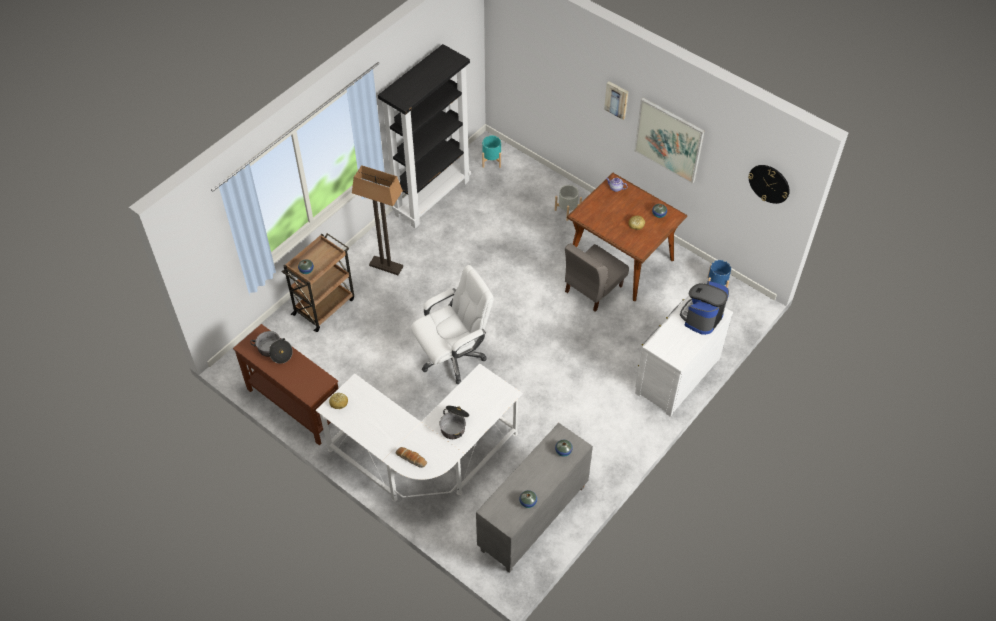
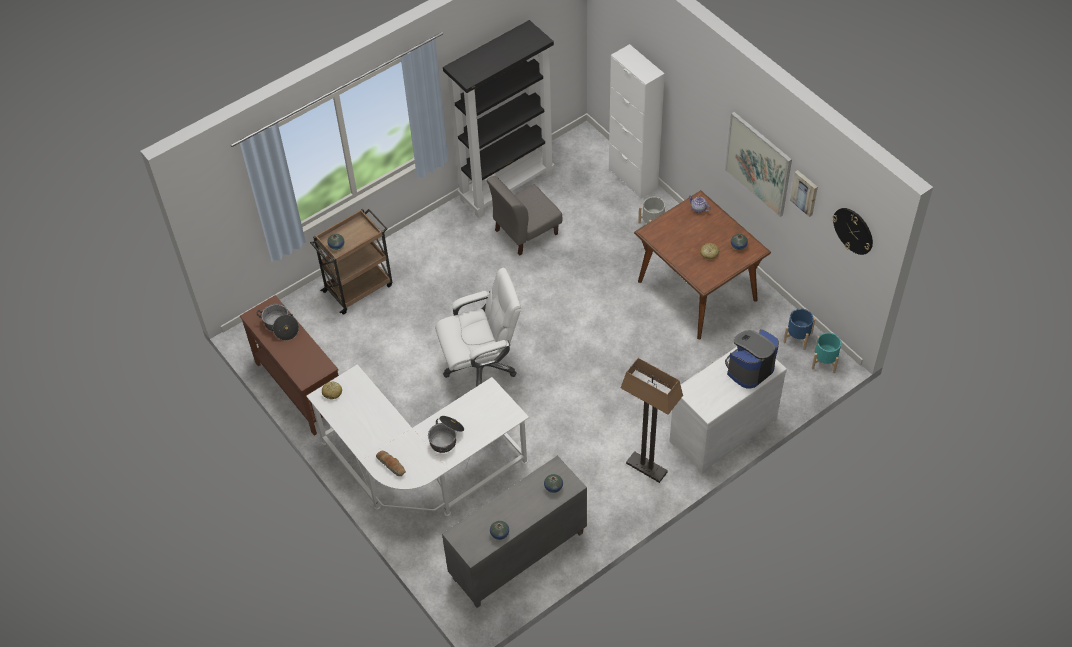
camera: 15 degrees right, 0 degrees up
(386, 266) = (435, 255): floor lamp -> floor lamp (646, 468)
(491, 161) = (583, 156): turquoise planter -> turquoise planter (824, 361)
(539, 174) = (633, 178): none -> white cabinet
(593, 288) = (656, 317): grey chair -> grey chair (525, 232)
(617, 99) = (709, 109): picture -> picture (805, 192)

